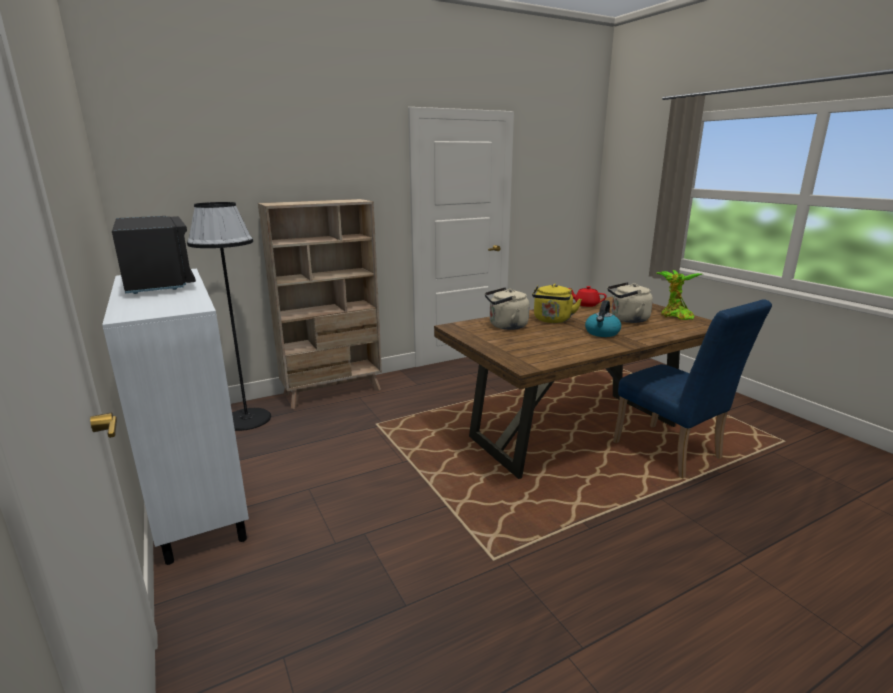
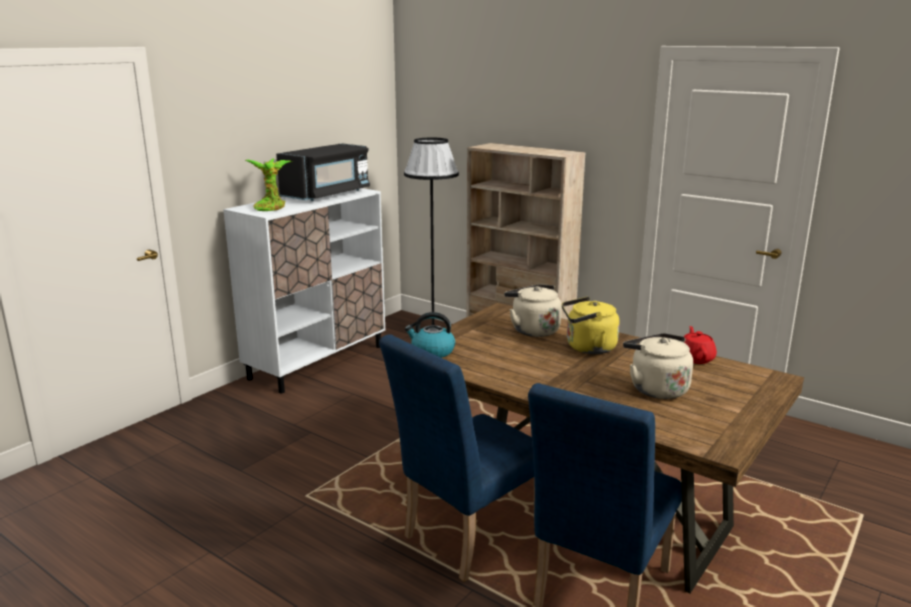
camera: 65 degrees right, 0 degrees up
(597, 486) = (464, 538): none -> blue chair
(602, 333) = (570, 378): kettle -> kettle (432, 352)
(675, 316) = (727, 420): potted plant -> potted plant (270, 207)

